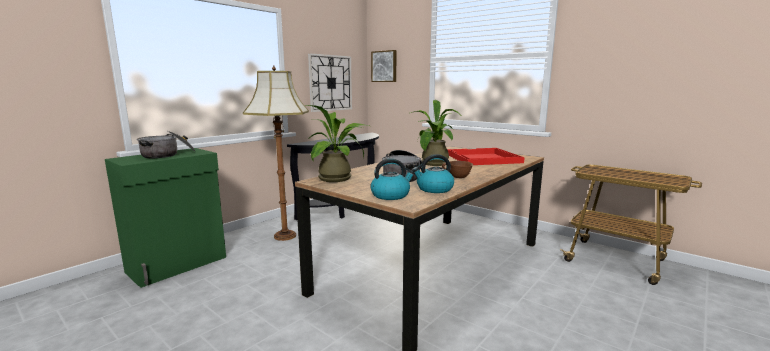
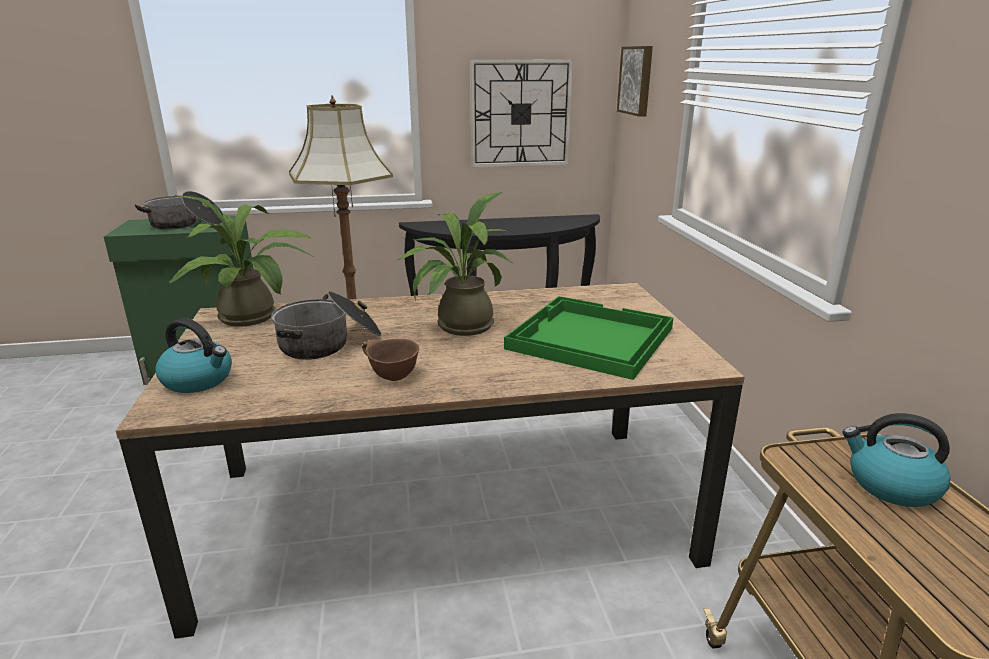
camera: 40 degrees right, 10 degrees up
(434, 189) = (279, 390): kettle -> kettle (891, 485)
(482, 158) = (589, 338): red tray -> green tray

